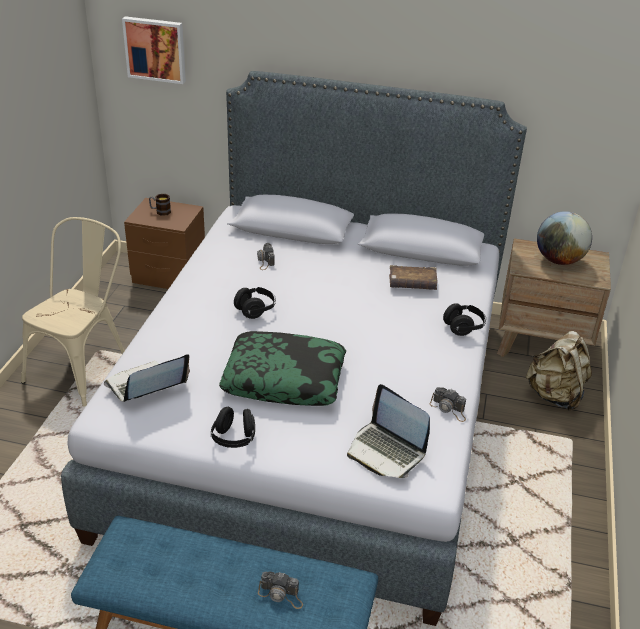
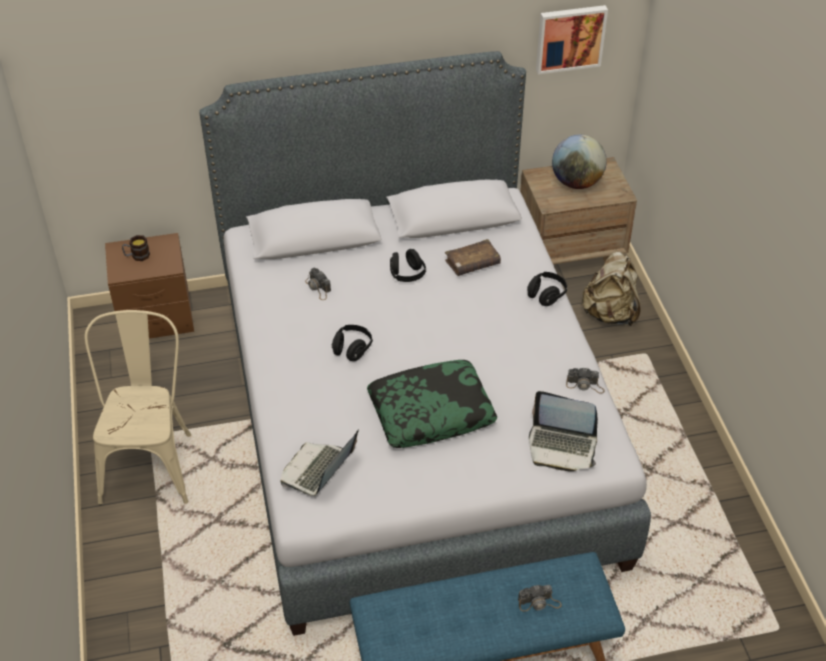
camera: 25 degrees left, 10 degrees up
(155, 49) = (99, 87): picture -> picture (570, 38)
(234, 439) = (432, 489): black headphones -> black headphones (407, 275)

